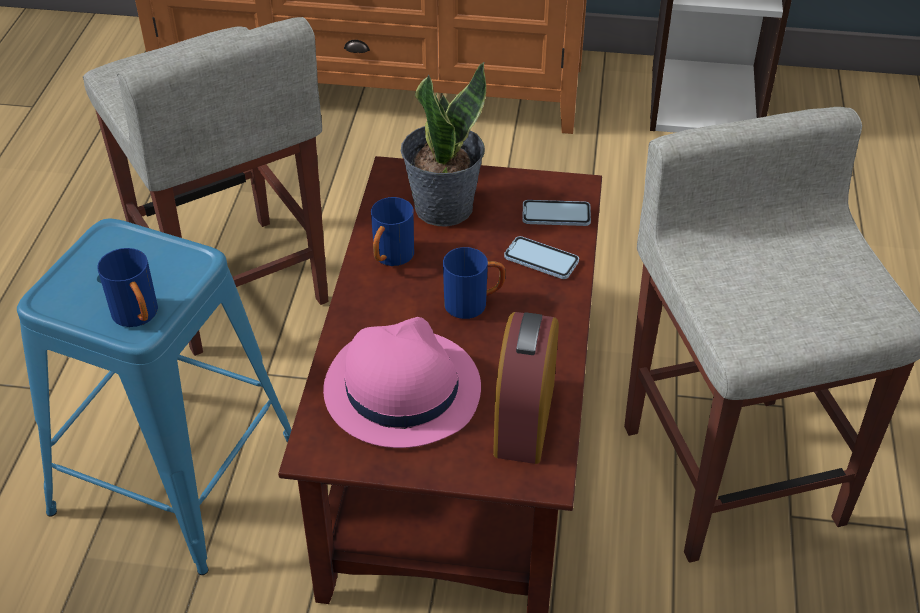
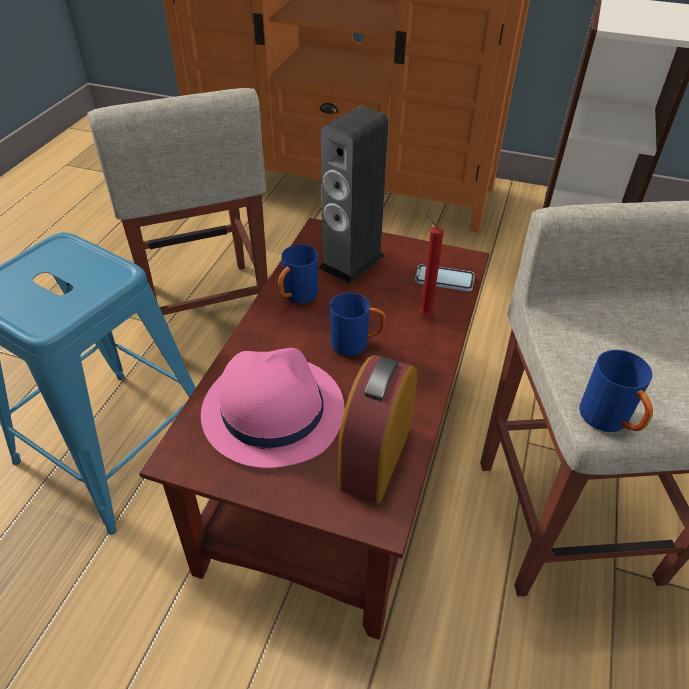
camera: 10 degrees right, 0 degrees up
(138, 317) = (49, 314): blue mug -> blue mug (610, 421)
(442, 207) = (351, 261): potted plant -> speaker
(541, 259) = (423, 314): phone -> red candle

